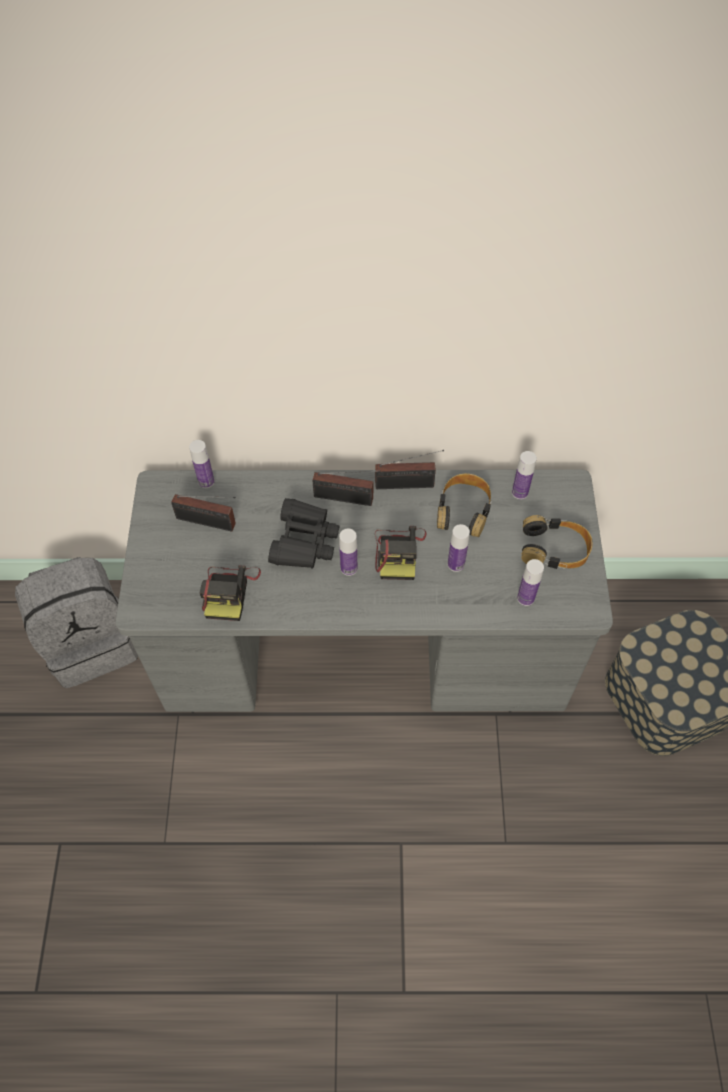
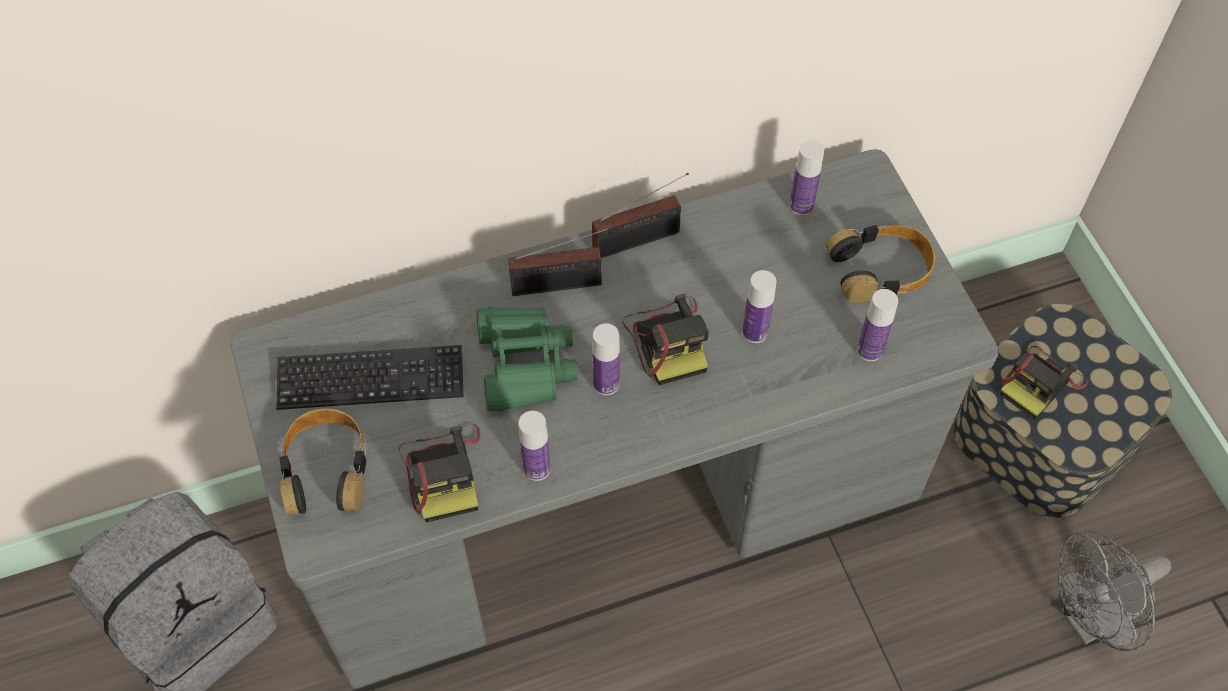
camera: 20 degrees left, 0 degrees up
(206, 481) = (341, 320): bottle -> bottle (537, 468)
(209, 522) = (371, 380): radio -> keyboard
(304, 541) = (525, 365): black binoculars -> green binoculars
(463, 510) = (734, 252): headphones -> headphones (326, 469)
(650, 828) = (1089, 620): none -> grey fan
(665, 660) = (1040, 383): none -> camera

